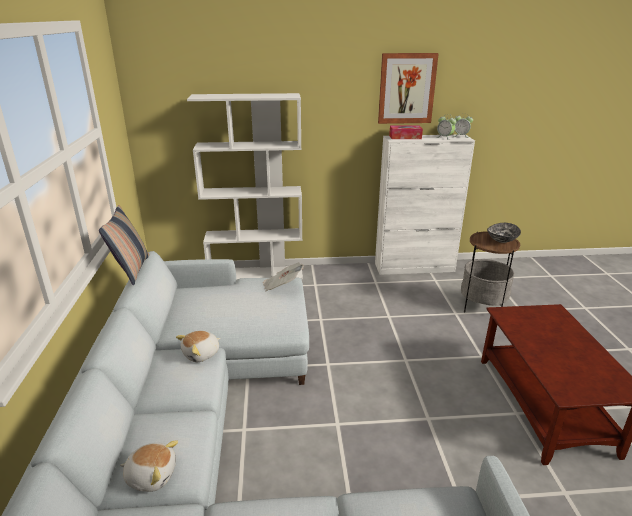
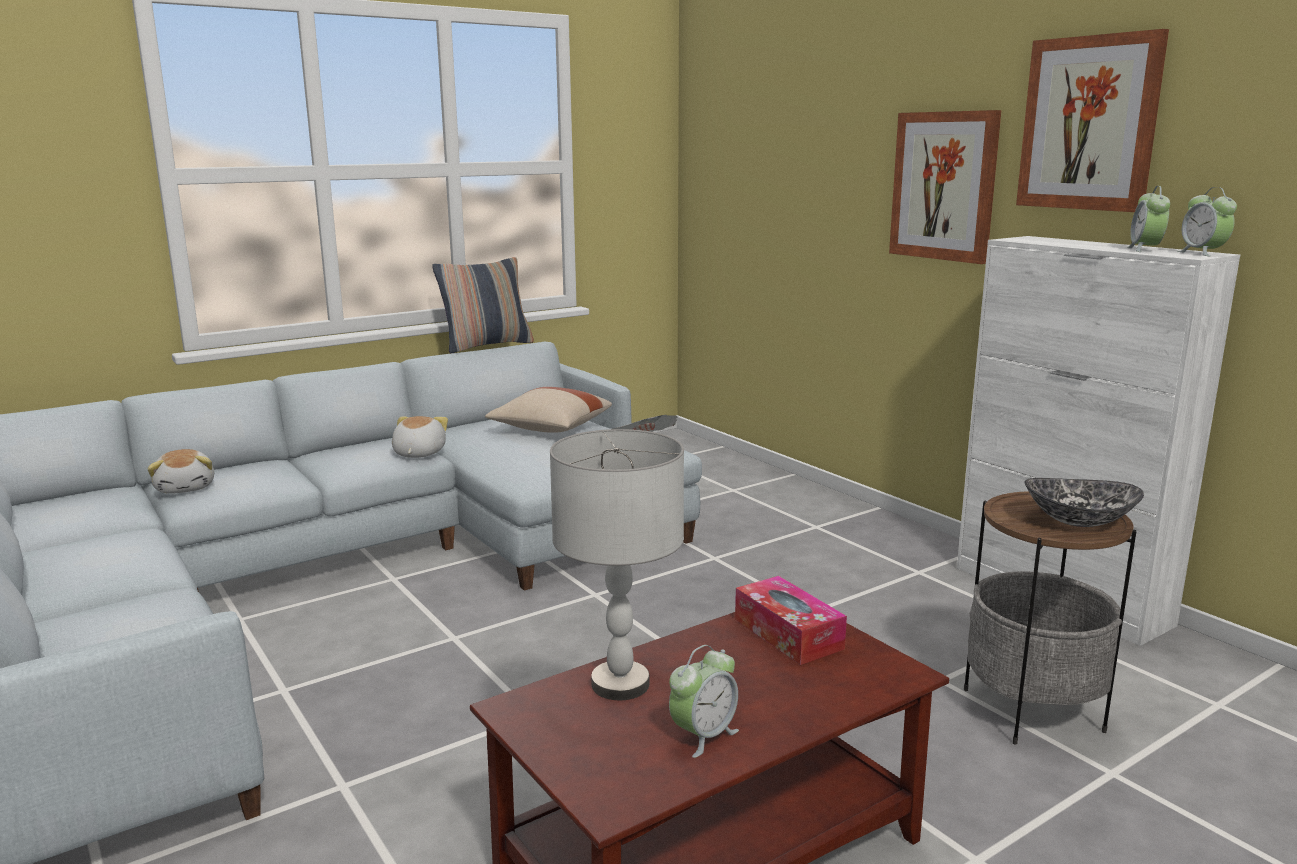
camera: 60 degrees right, 10 degrees down
(201, 354) = (418, 453): plush toy -> plush toy turned 75 degrees clockwise
(220, 300) = (550, 429): none -> beige pillow
(256, 274) = (774, 481): white bookcase -> none
(337, 117) = (944, 186): none -> picture
(405, 137) = (1056, 240): tissue box -> tissue box (788, 634)
(551, 365) = (621, 684): none -> grey table lamp
(592, 360) = (703, 736): none -> alarm clock

